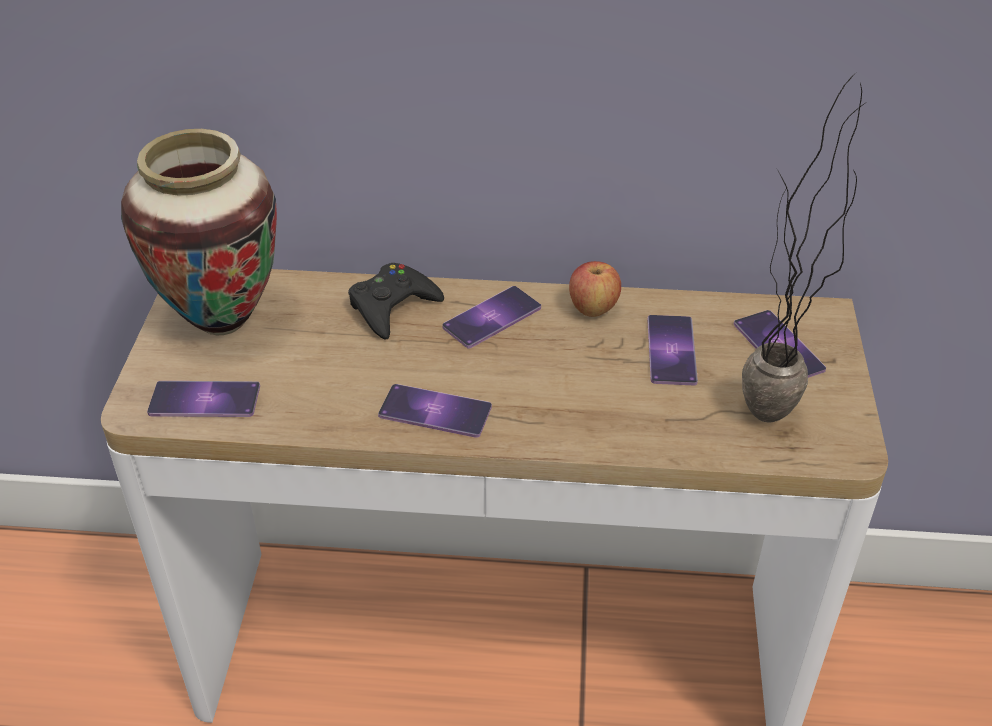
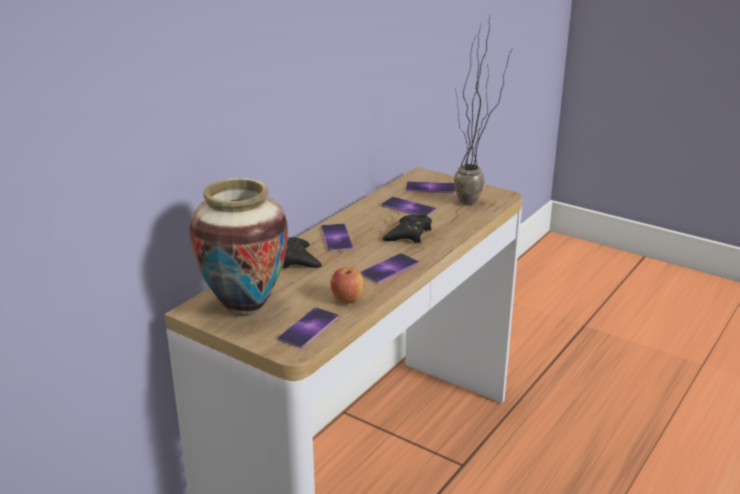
camera: 60 degrees left, 15 degrees down
(571, 388) = (408, 234): none -> black game controller
(593, 308) = (359, 214): apple -> apple (347, 300)

